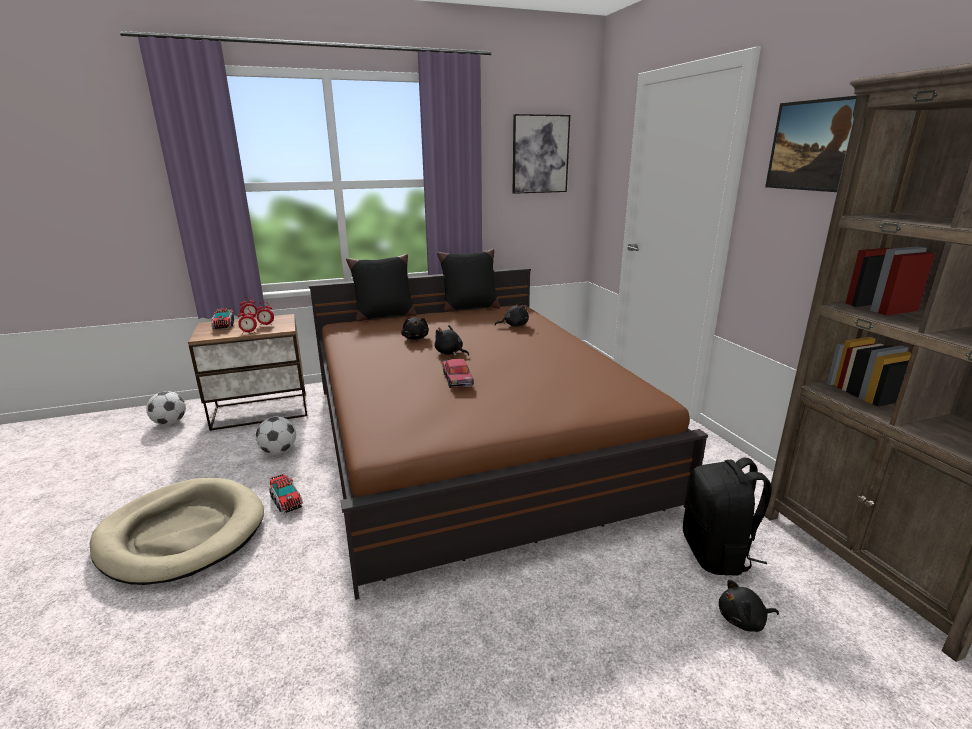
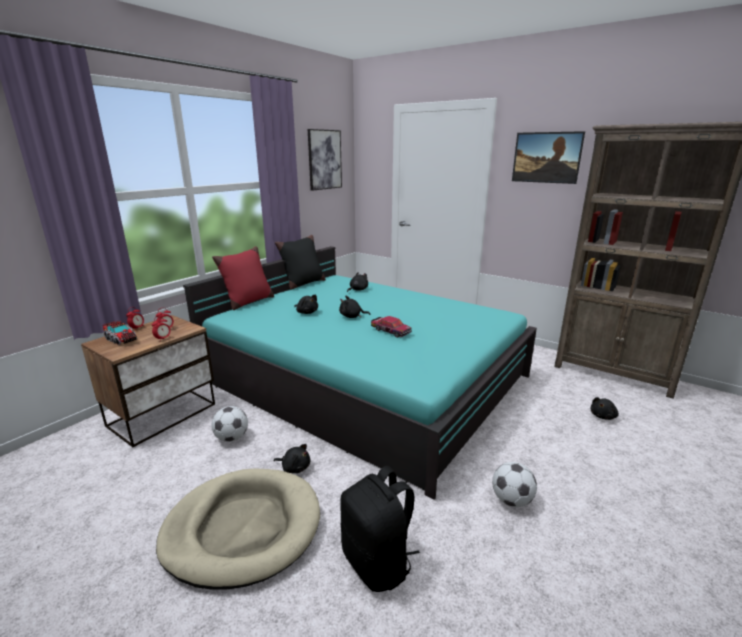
camera: 35 degrees left, 0 degrees up
(170, 423) = (72, 457): football -> football (511, 500)
(286, 500) = (294, 467): toy truck -> black plush toy
(384, 316) = (248, 302): black pillow -> red pillow
(470, 439) = (365, 378): brown bed -> turquoise bed
(717, 554) = (560, 392): black backpack -> black backpack (378, 562)

